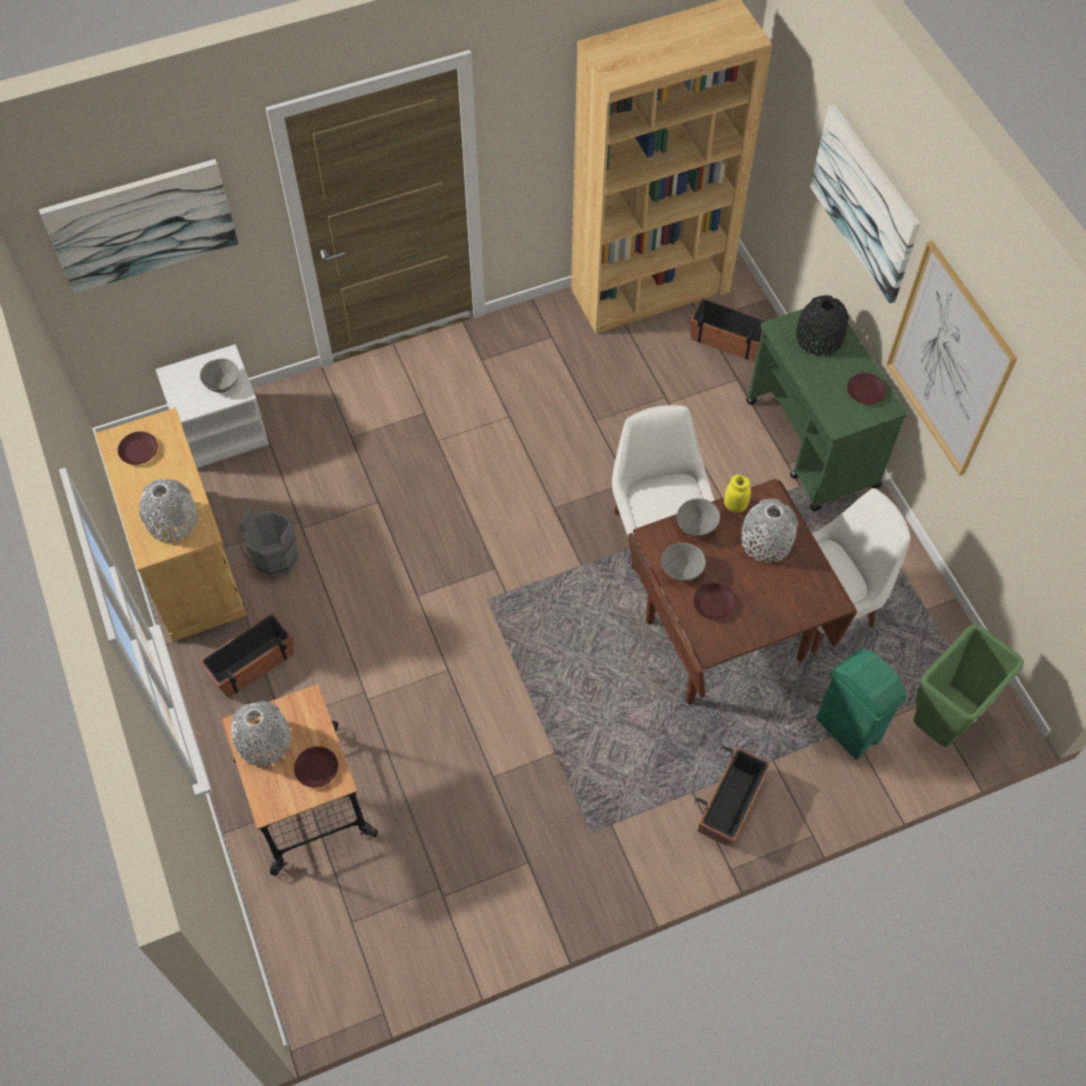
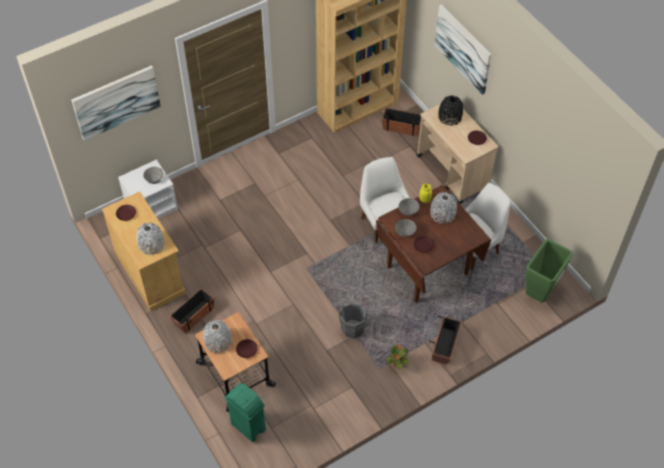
camera: 10 degrees left, 5 degrees down
(274, 562) = (194, 266): grey bucket -> grey bucket (352, 330)
(626, 830) = (397, 365): none -> potted plant
(812, 445) = (453, 172): green cart -> beige cart
(848, 730) = (495, 303): green trash can -> green trash can (248, 427)
(948, 361) = (514, 116): picture -> none

